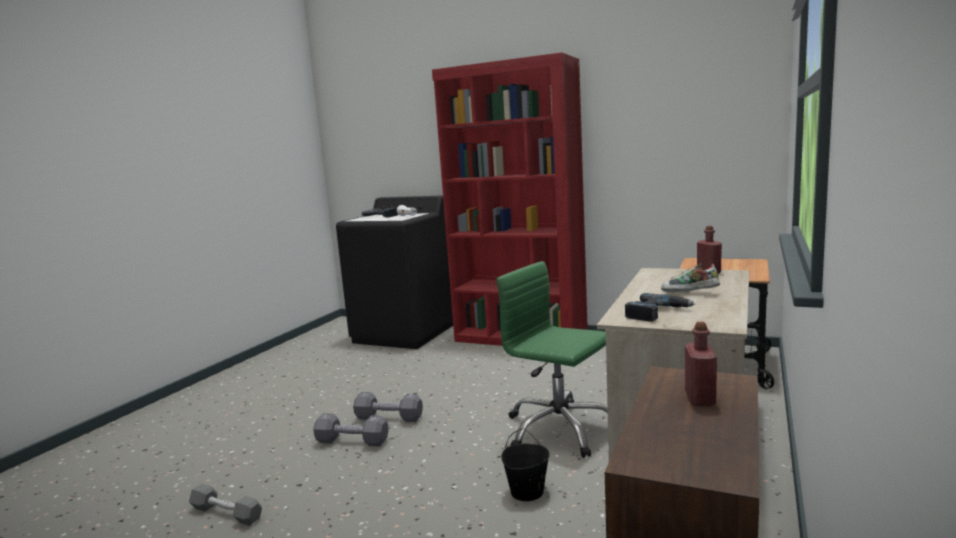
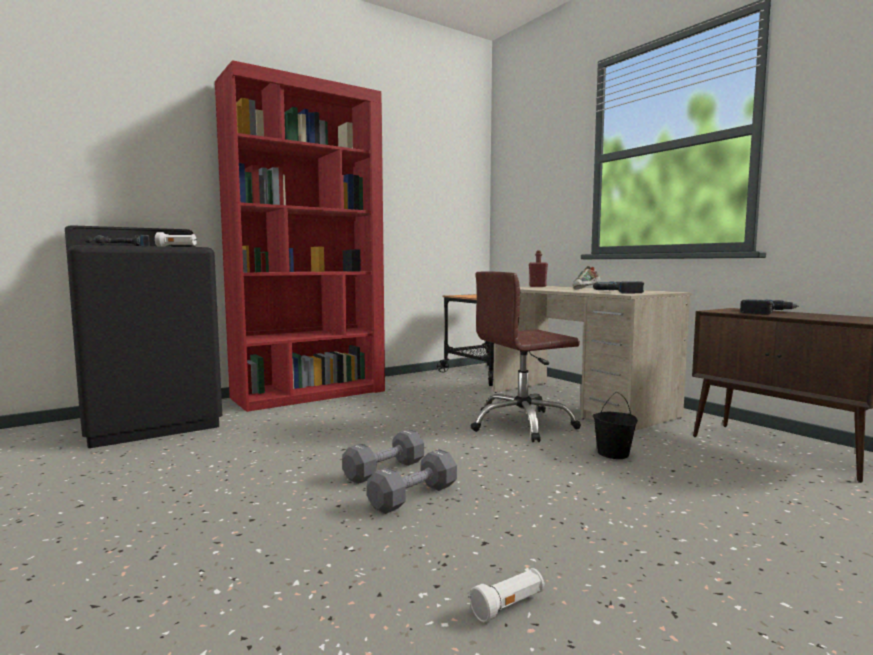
camera: 60 degrees left, 5 degrees down
(226, 513) = (509, 606): grey dumbbell -> white flashlight
(559, 430) = (522, 424): green office chair -> brown office chair
(700, 399) = (765, 312): red bottle -> power drill

